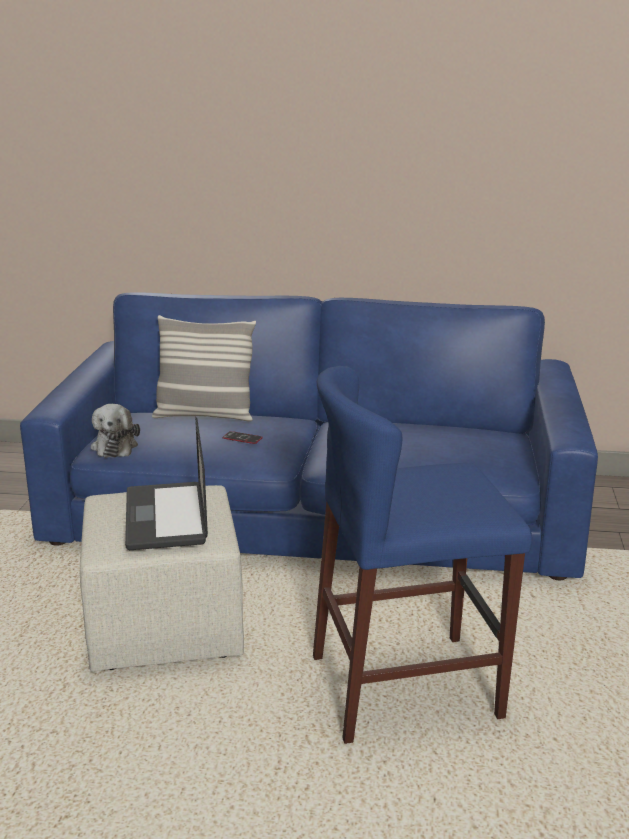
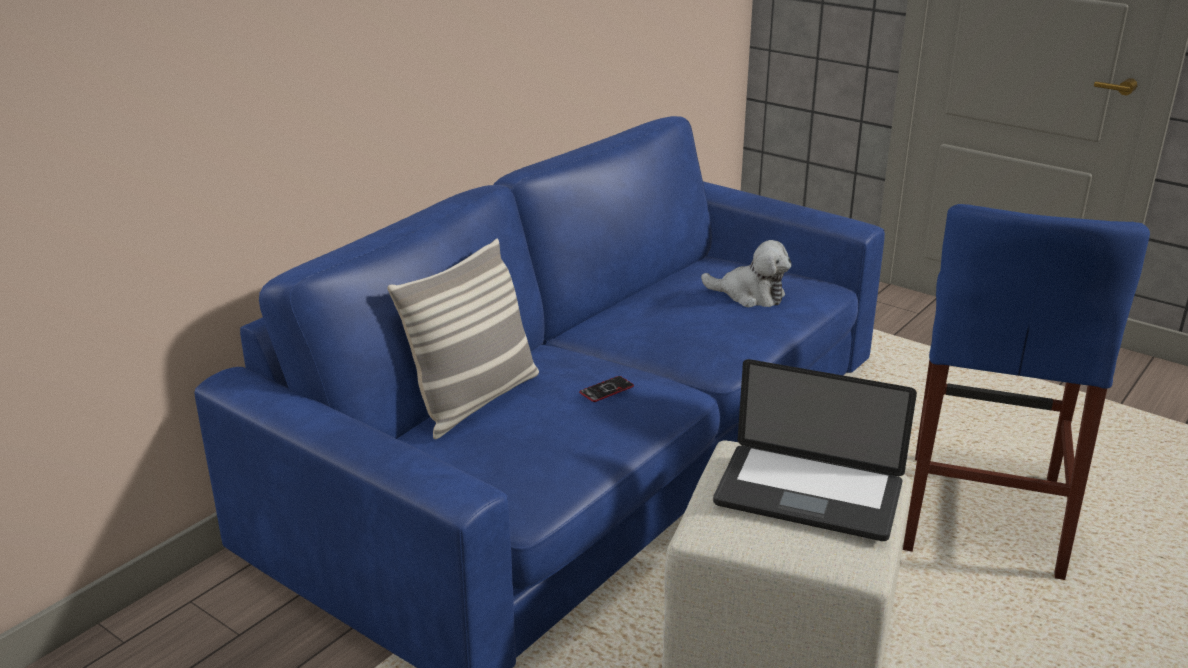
camera: 60 degrees left, 5 degrees up
(115, 446) = (516, 489): plush toy -> plush toy (750, 295)

